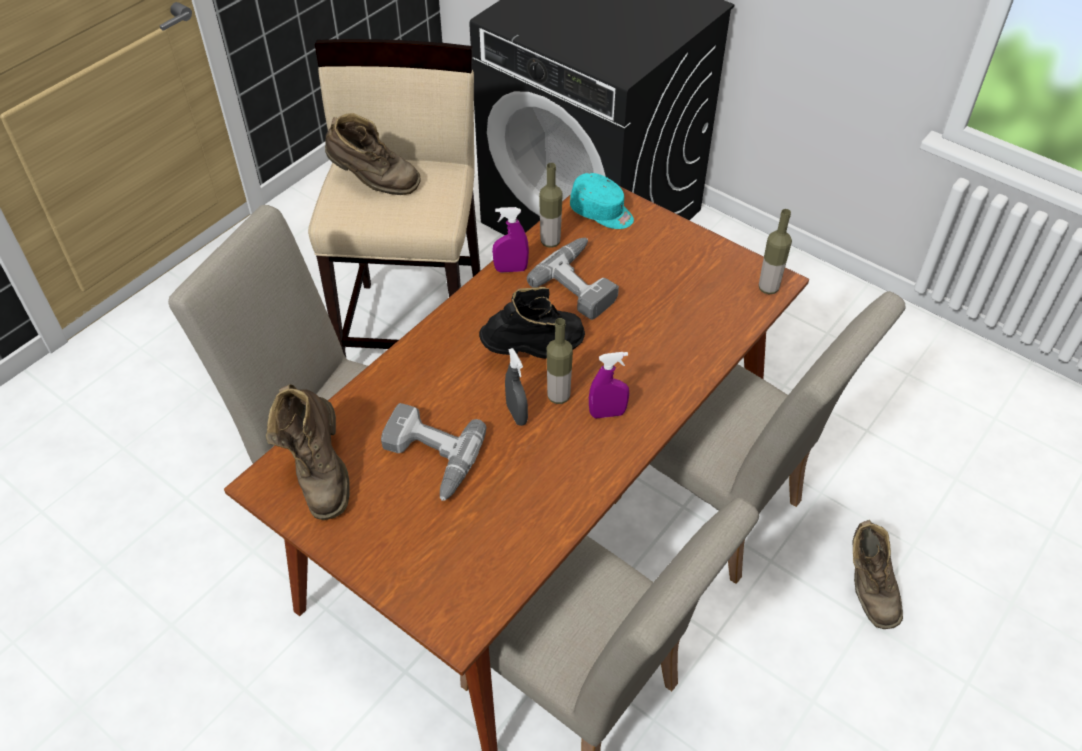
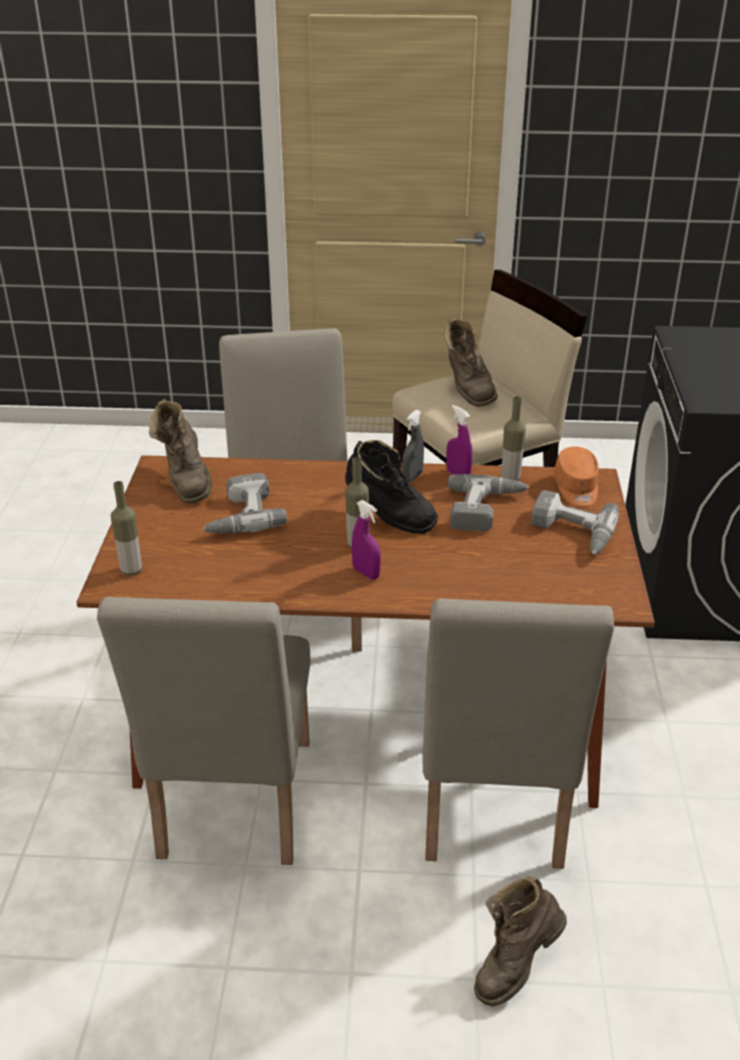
camera: 55 degrees right, 15 degrees down
(320, 473) = (186, 481): brown boot -> brown boot turned 60 degrees counterclockwise
(516, 414) = (319, 534): grey spray bottle -> grey spray bottle (412, 477)
(602, 212) = (576, 488): turquoise cap -> orange cap
(660, 253) = (571, 533): none -> power drill
(768, 288) = (609, 602): bottle -> bottle (131, 570)

